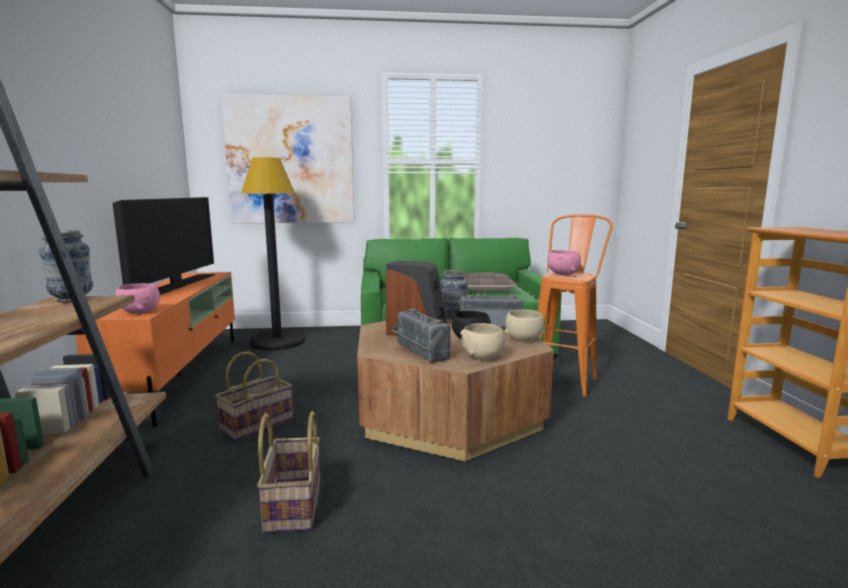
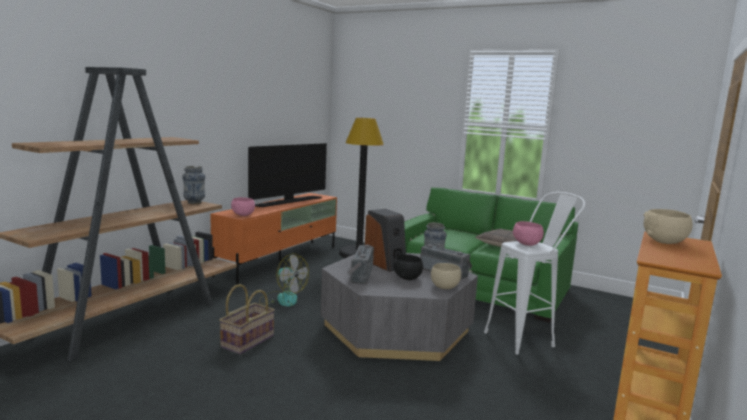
camera: 35 degrees right, 0 degrees up
(257, 424) = (282, 298): basket -> fan
(291, 161) = (395, 118): picture -> none
(448, 412) = (396, 329): brown coffee table -> grey coffee table
(483, 357) = (390, 289): beige bowl -> beige bowl (665, 242)
(565, 378) = (527, 338): orange stool -> white stool

